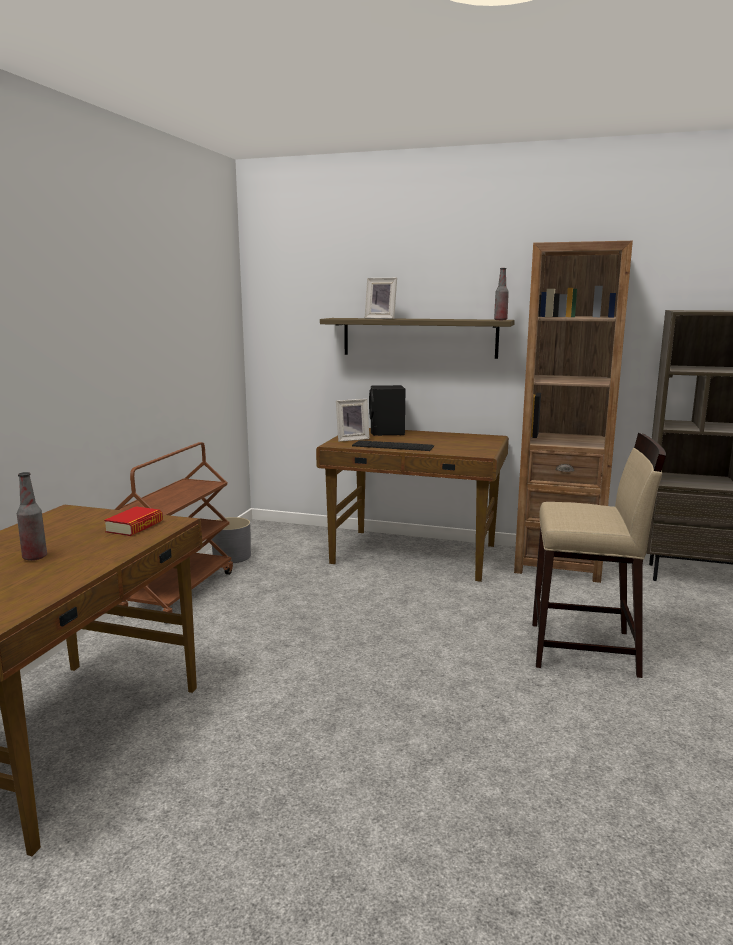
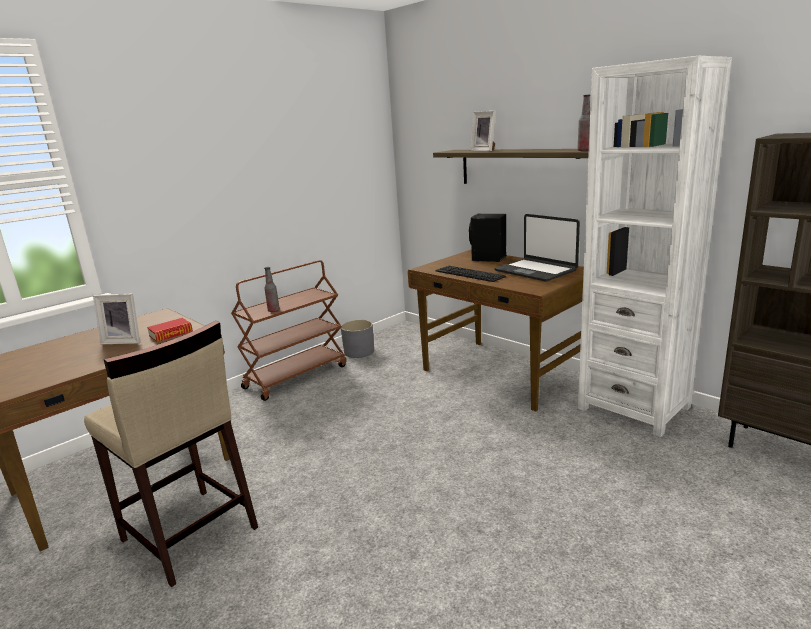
camera: 30 degrees right, 5 degrees up
(35, 557) = (84, 351): bottle -> bottle (273, 310)
(351, 439) = (447, 263): picture frame -> picture frame (124, 340)
(453, 440) = (536, 271): none -> laptop
(558, 564) = (633, 407): brown bookcase -> white bookcase
(584, 649) = (563, 507): beige stool -> beige stool (189, 535)

